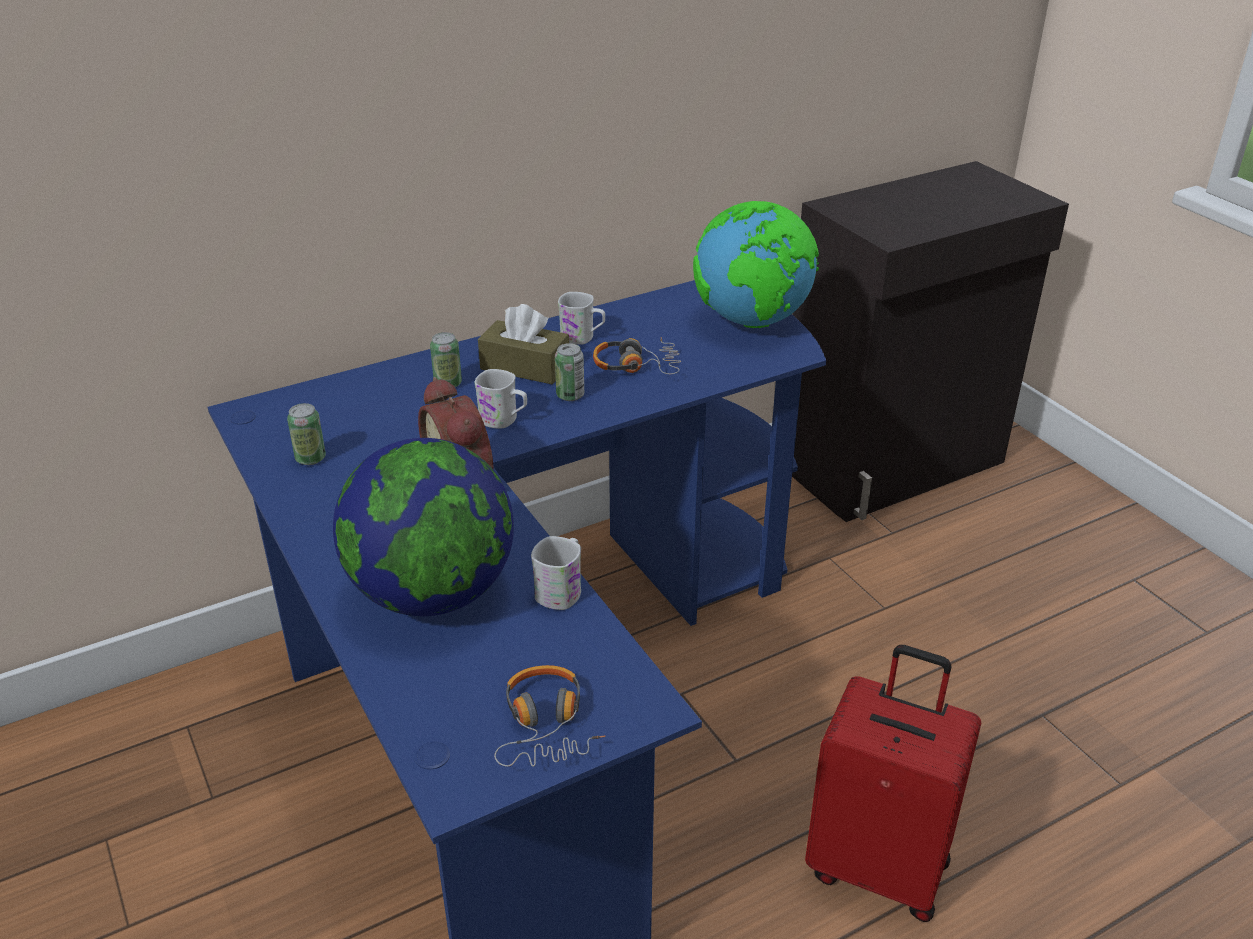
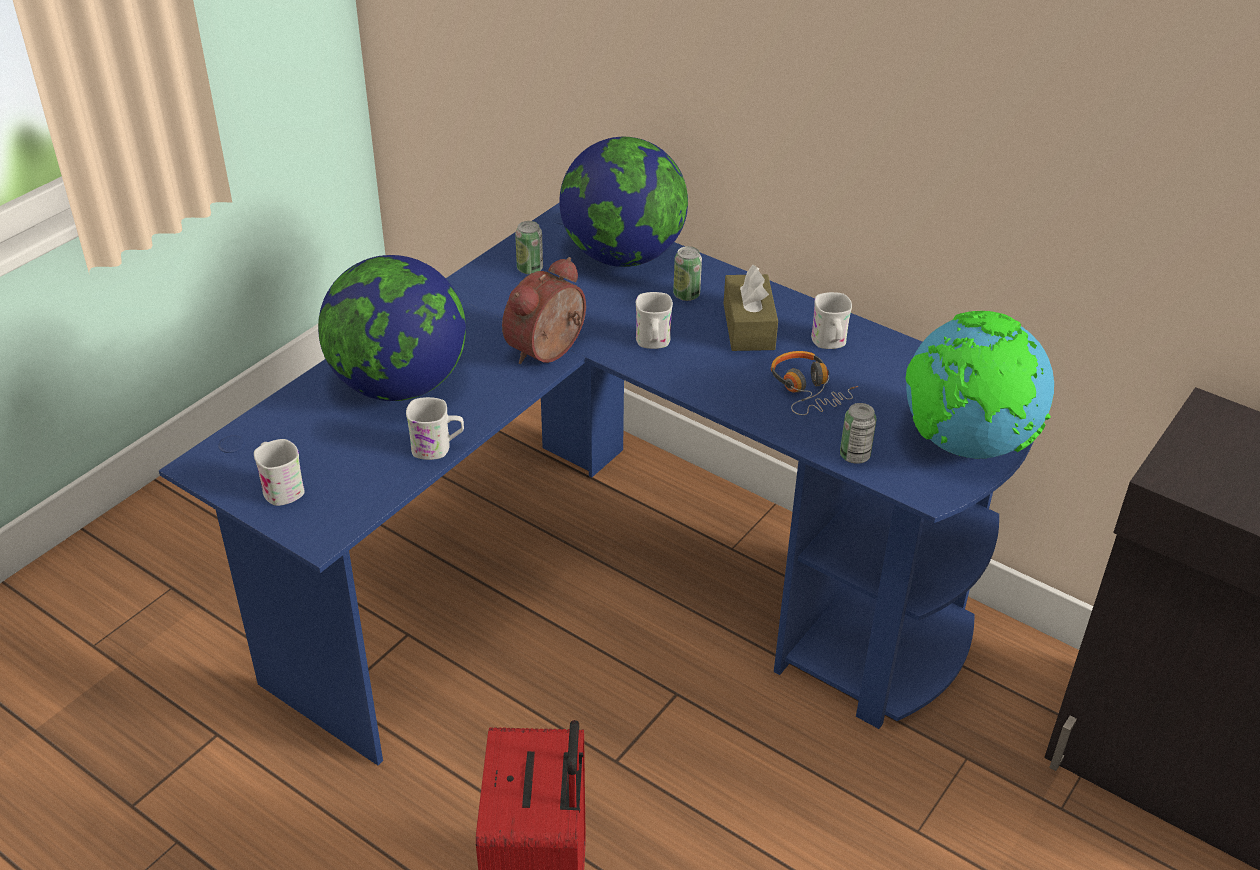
camera: 65 degrees right, 5 degrees up
(350, 400) = (623, 256): none -> globe
(546, 726) = (280, 487): headphones -> white mug
(570, 395) = (721, 367): can -> can (854, 456)

